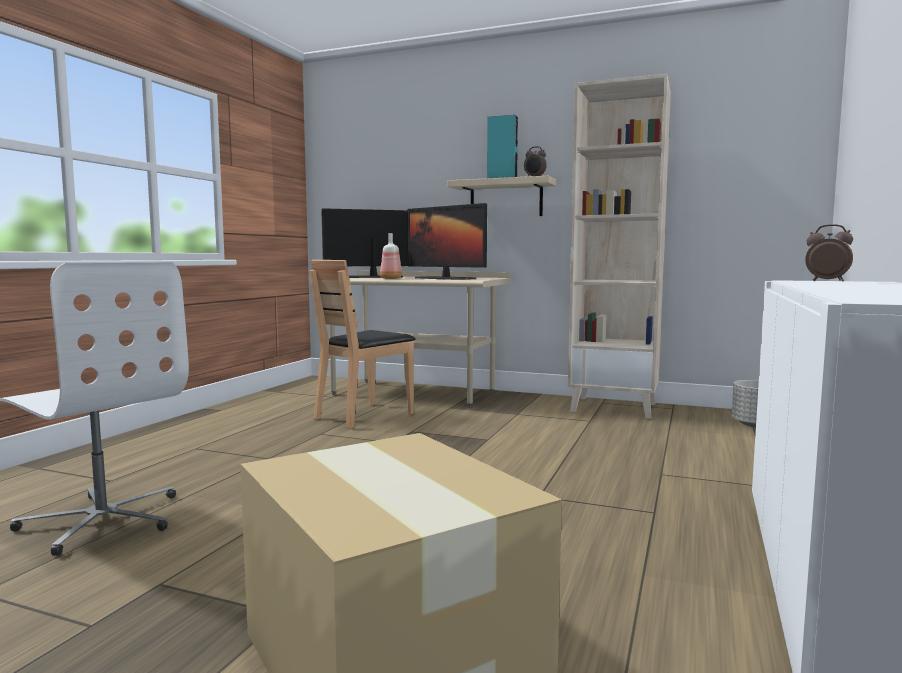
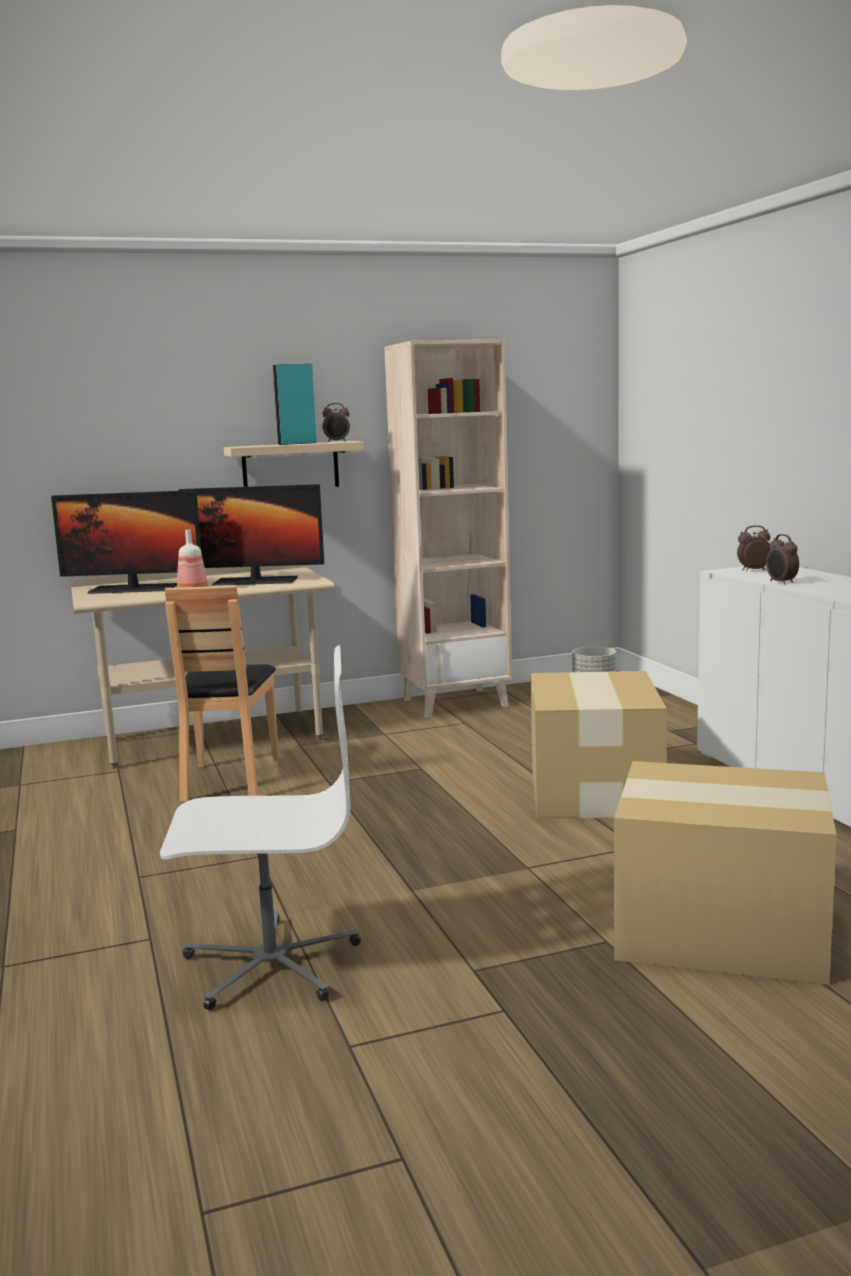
camera: 40 degrees left, 5 degrees up
(373, 277) = (133, 589): monitor -> monitor turned 120 degrees counterclockwise
(575, 493) = (593, 792): none -> cardboard box
(808, 284) = (781, 582): none -> alarm clock

